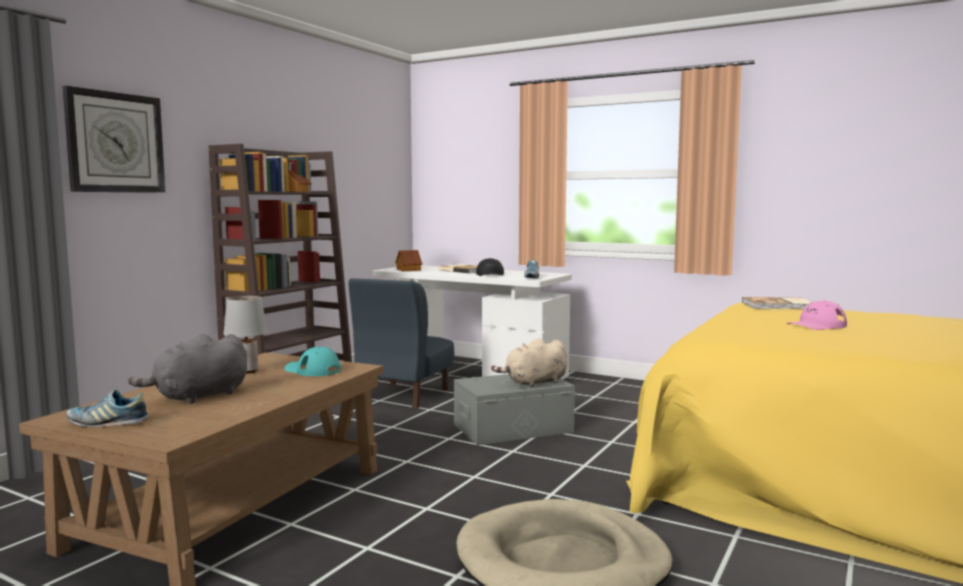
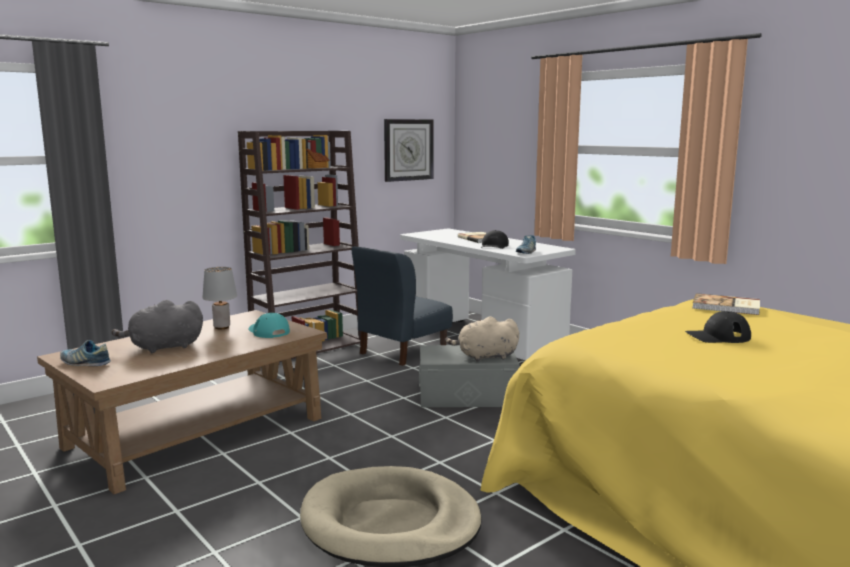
camera: 20 degrees right, 5 degrees up
(115, 142) = (156, 134): wall clock -> wall clock (408, 150)
(408, 270) = (431, 235): toy house -> none
(816, 325) = (717, 336): pink cap -> black cap

